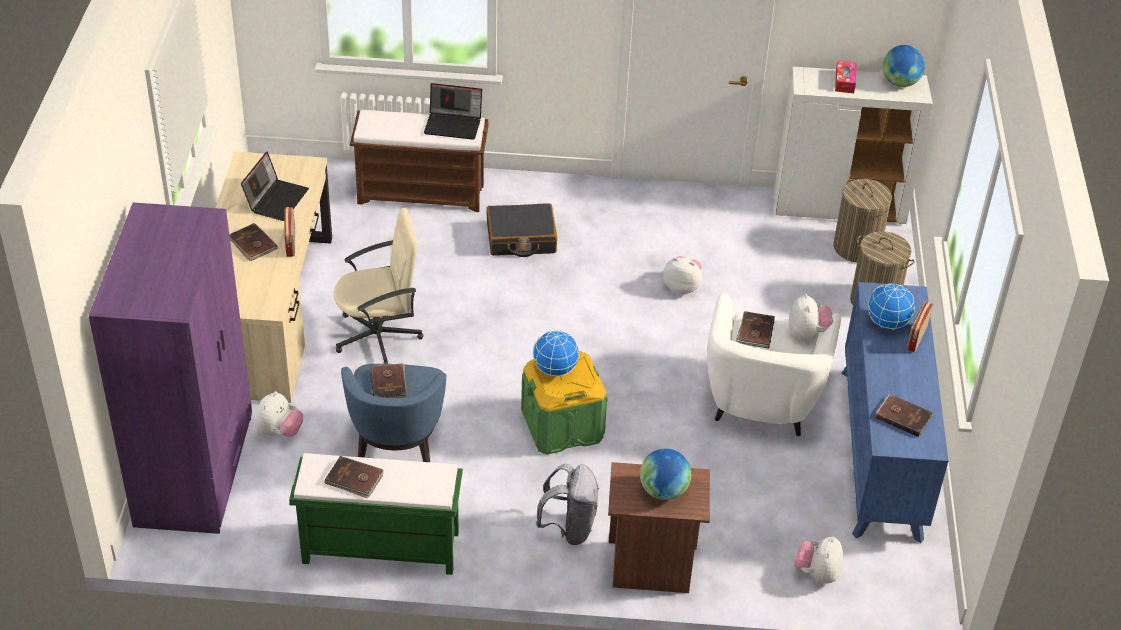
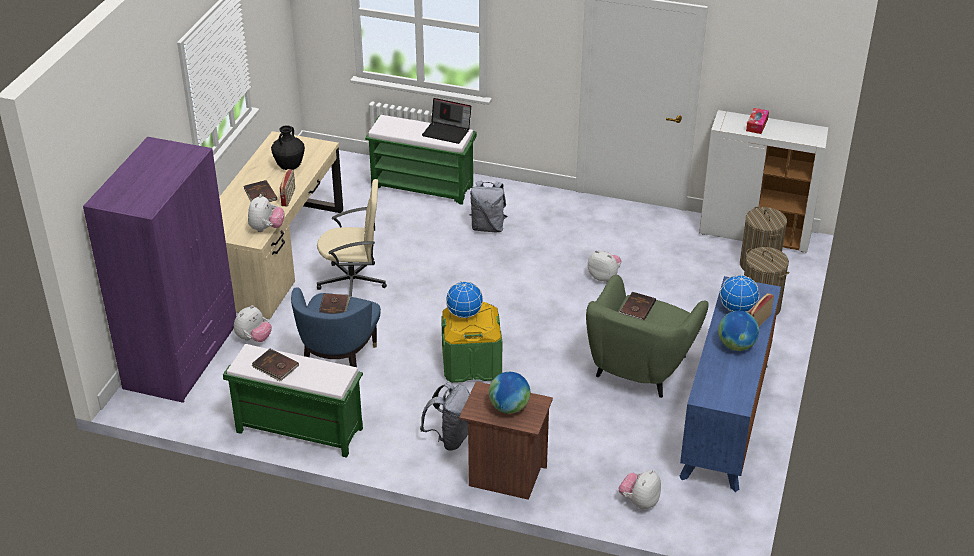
camera: 15 degrees right, 5 degrees down
(276, 199) = (290, 166): laptop -> black vase
(422, 193) = (423, 186): brown bench -> green bench
(521, 239) = (488, 227): black suitcase -> grey backpack
(762, 402) = (639, 368): white armchair -> green armchair
(808, 333) = (680, 315): plush toy -> plush toy (266, 228)
(900, 83) = (803, 130): globe -> globe (736, 346)
(903, 416) = (724, 379): brown book -> none

